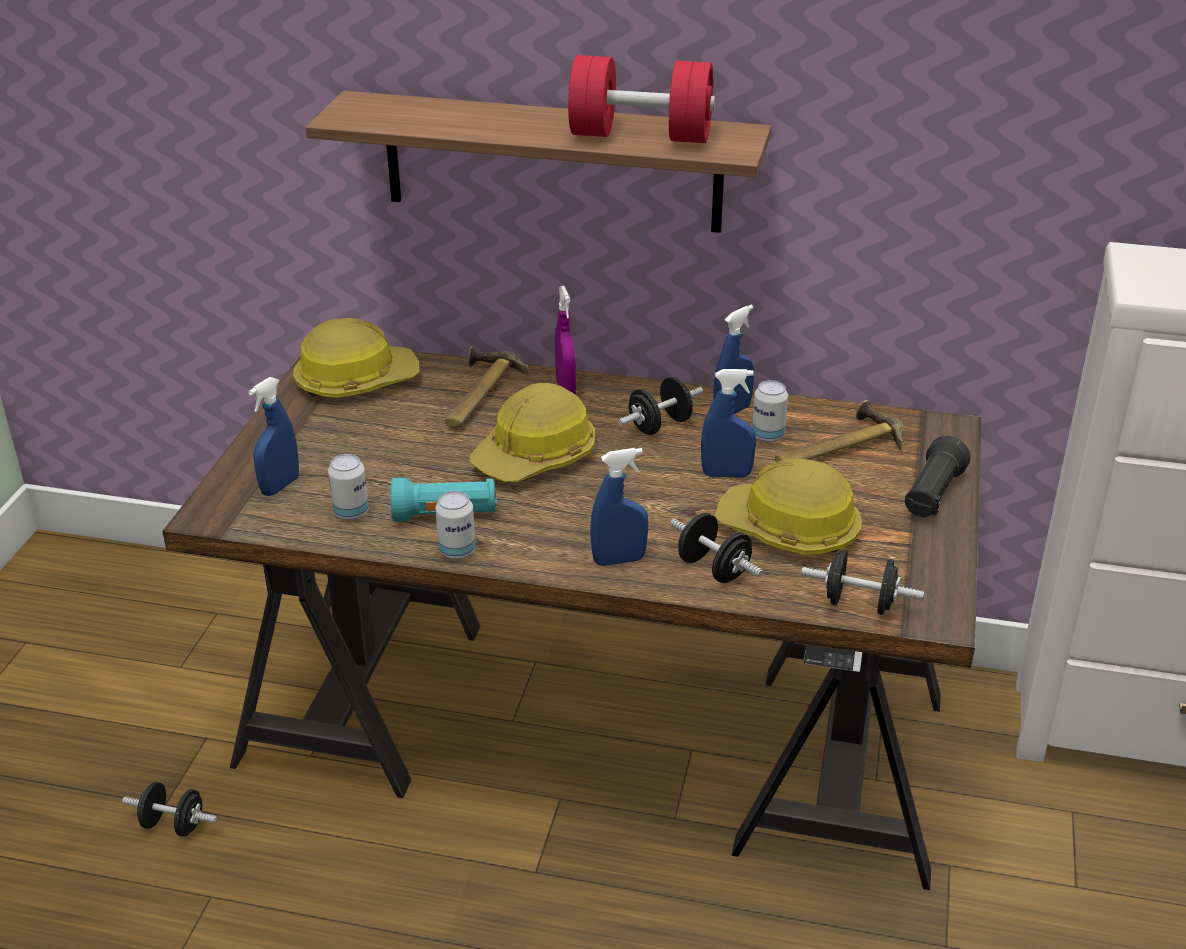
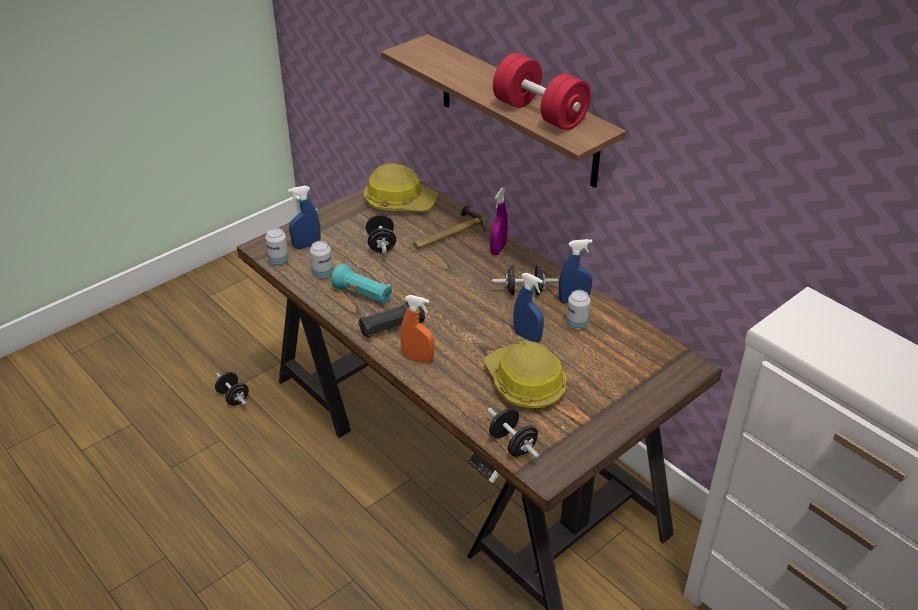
camera: 35 degrees right, 5 degrees up
(457, 551) = (348, 317): can -> can (278, 260)
(536, 456) = (440, 282): hard hat -> none
(619, 560) = (418, 358): blue spray bottle -> orange spray bottle
(713, 569) = (459, 386): black dumbbell -> black dumbbell (381, 245)
(835, 447) = (607, 348): hammer -> none
(932, 495) = (630, 403): black flashlight -> black flashlight (391, 328)

